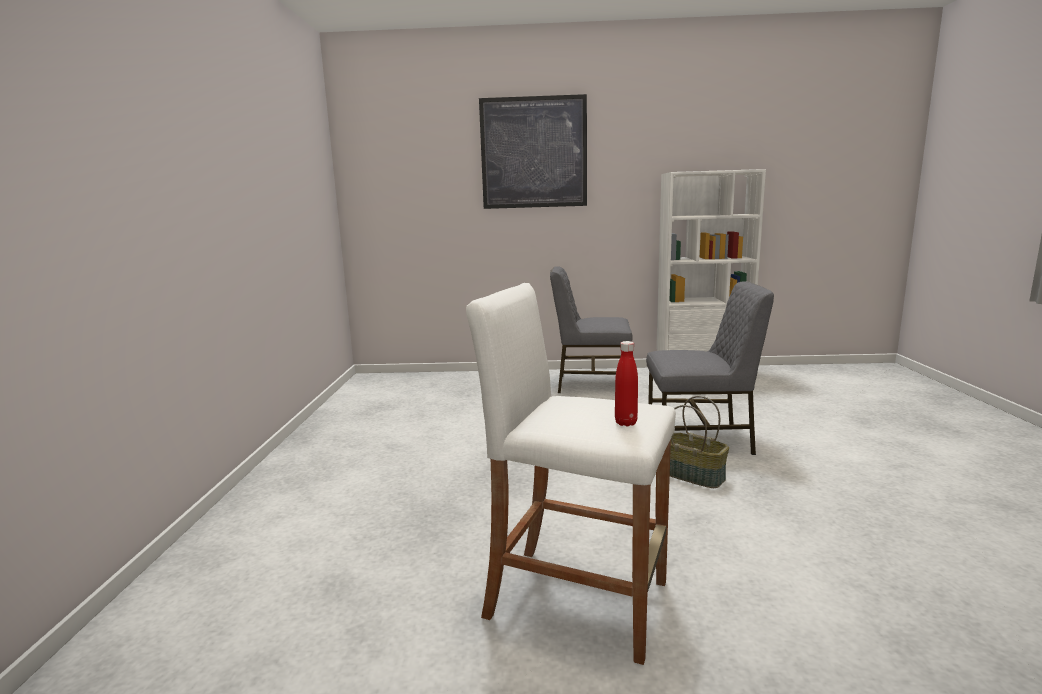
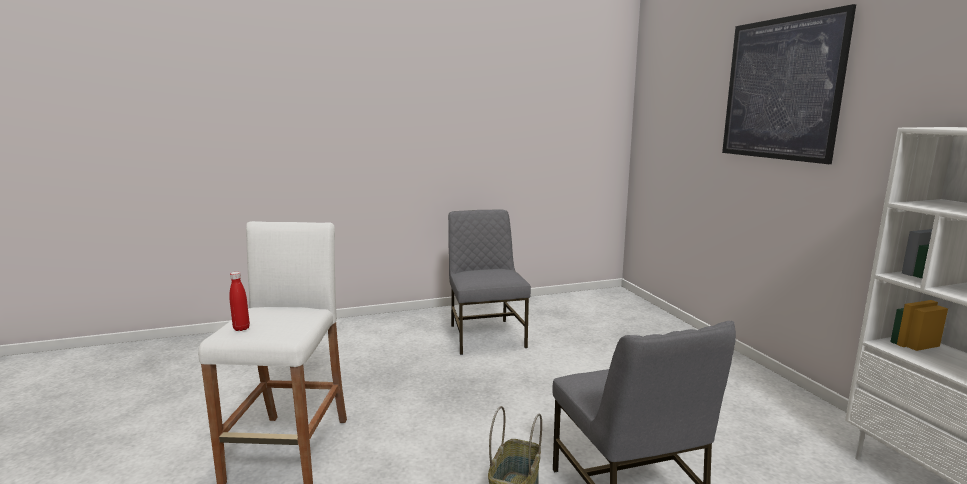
camera: 70 degrees right, 0 degrees up
(591, 384) = (738, 396): grey chair -> grey chair (485, 335)

